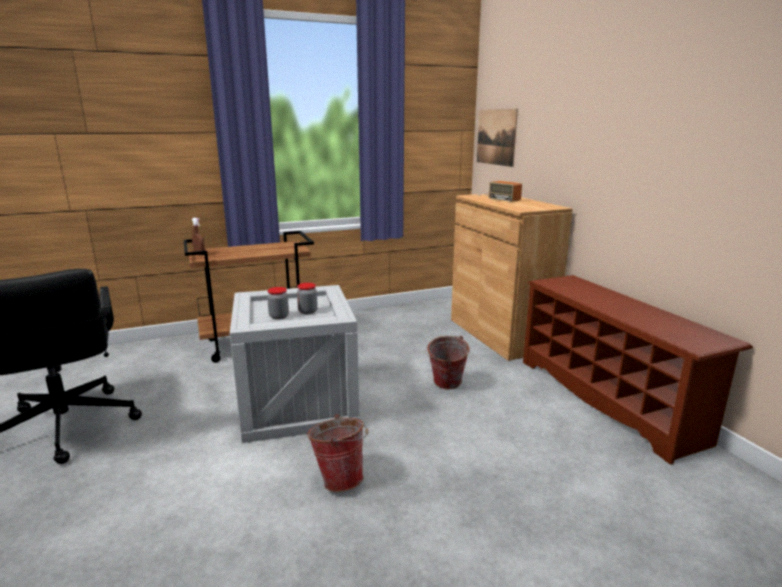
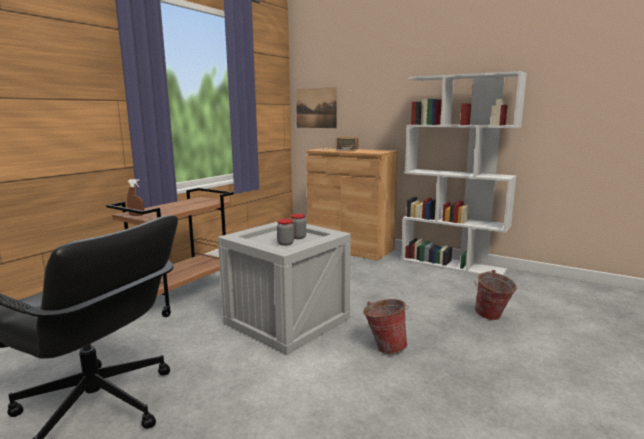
camera: 35 degrees left, 5 degrees down
(445, 386) = (364, 282): bucket -> bucket (491, 317)
(608, 399) = (453, 265): brown shoe rack -> white bookcase

